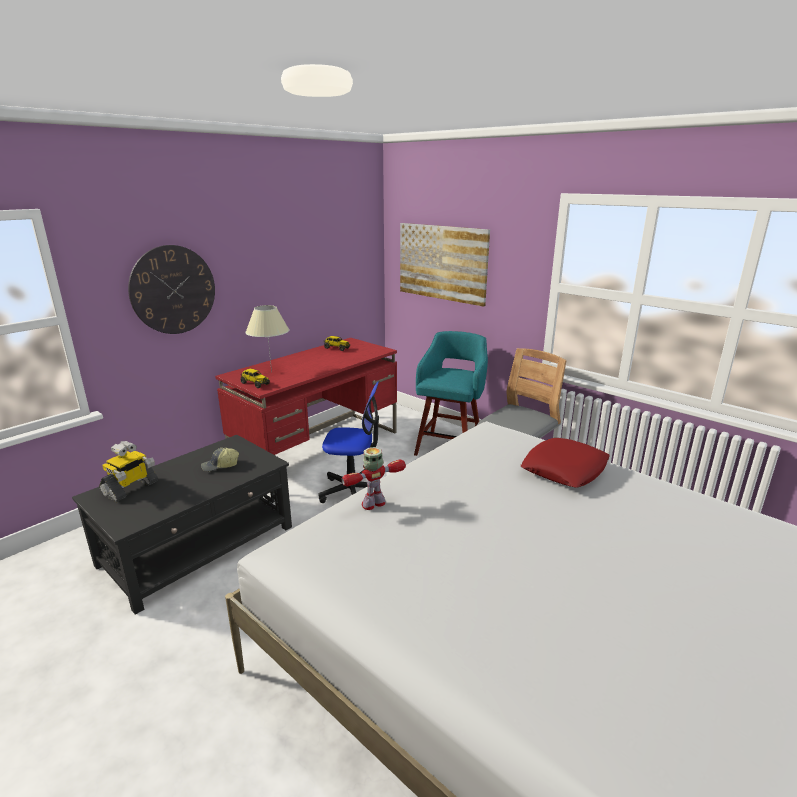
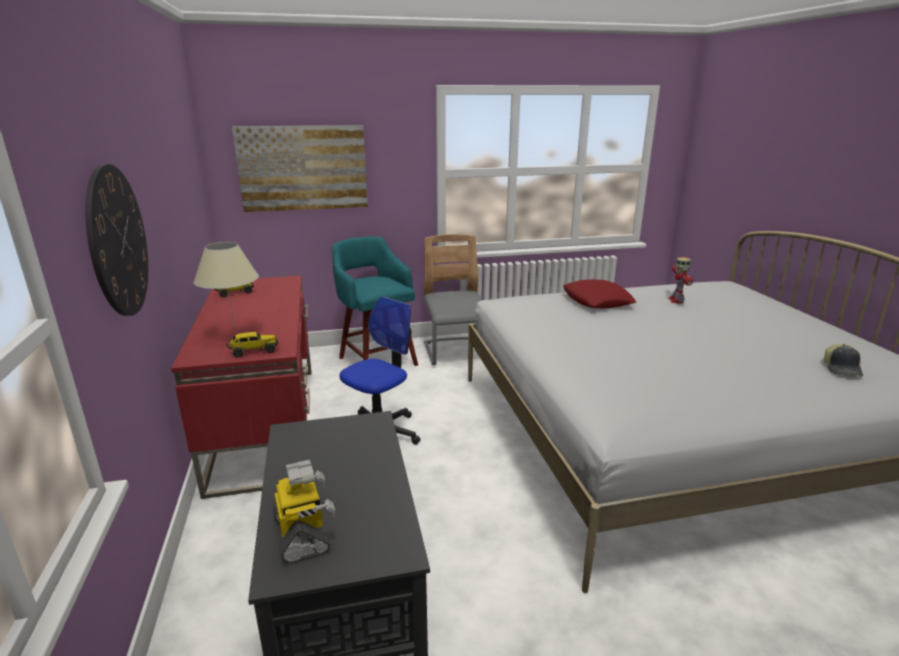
camera: 55 degrees left, 0 degrees up
(220, 466) = (338, 452): cap -> cap (842, 368)
(374, 504) = (585, 369): toy robot -> toy robot (676, 300)

